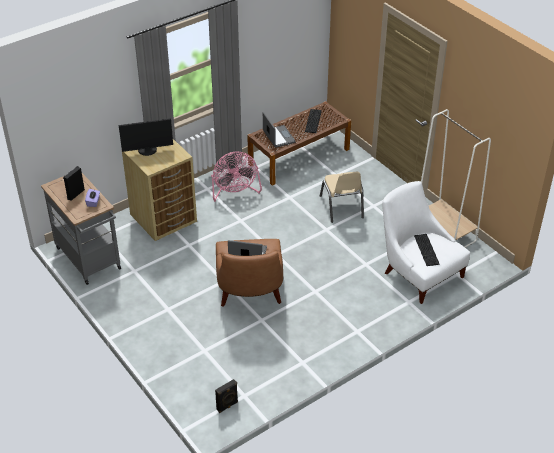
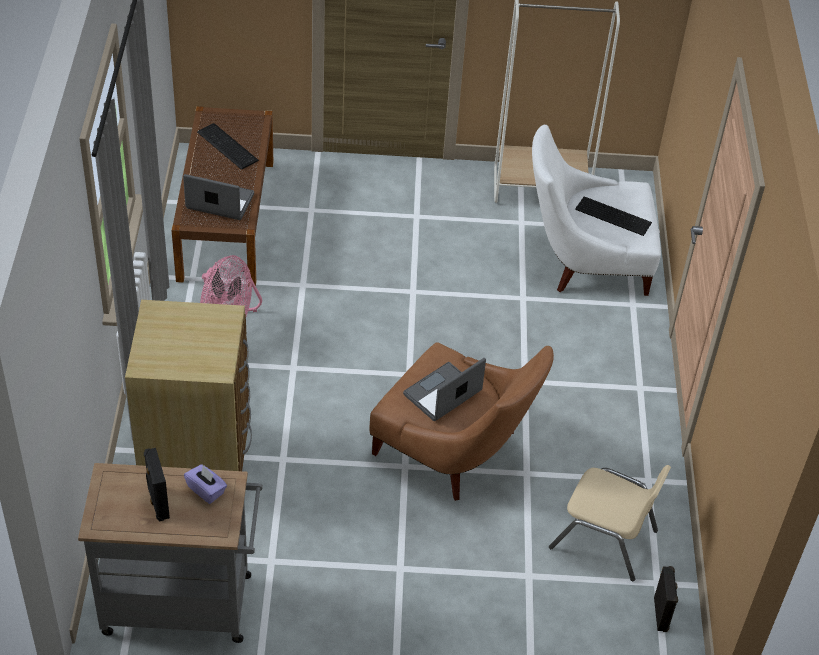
camera: 55 degrees left, 5 degrees up
(147, 150) = (166, 347): monitor -> none
(341, 207) = (384, 247): beige chair -> beige chair (604, 539)

